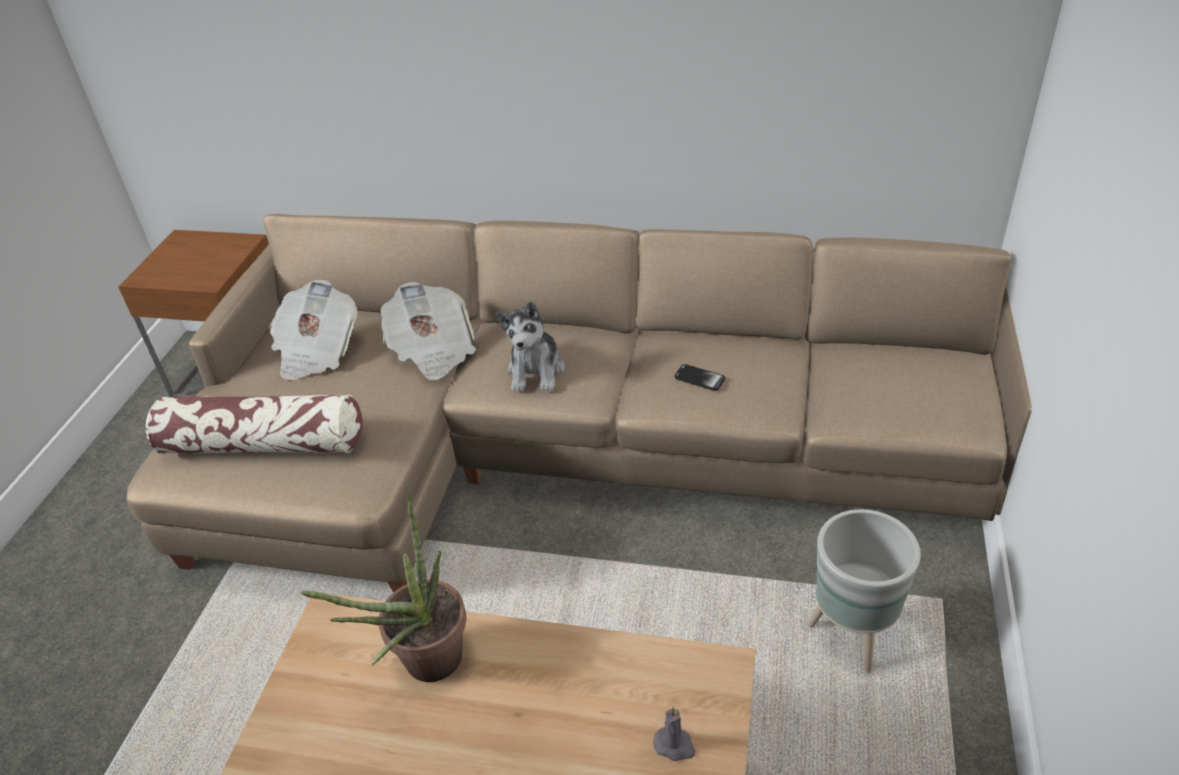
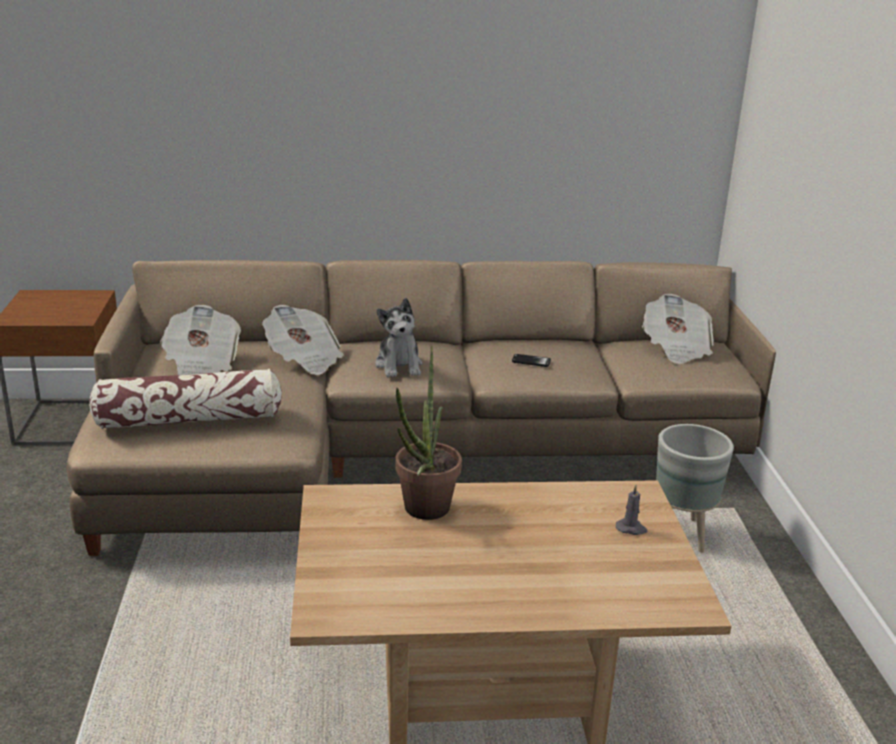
camera: 20 degrees left, 15 degrees down
(906, 367) = (676, 348): none -> newspaper

